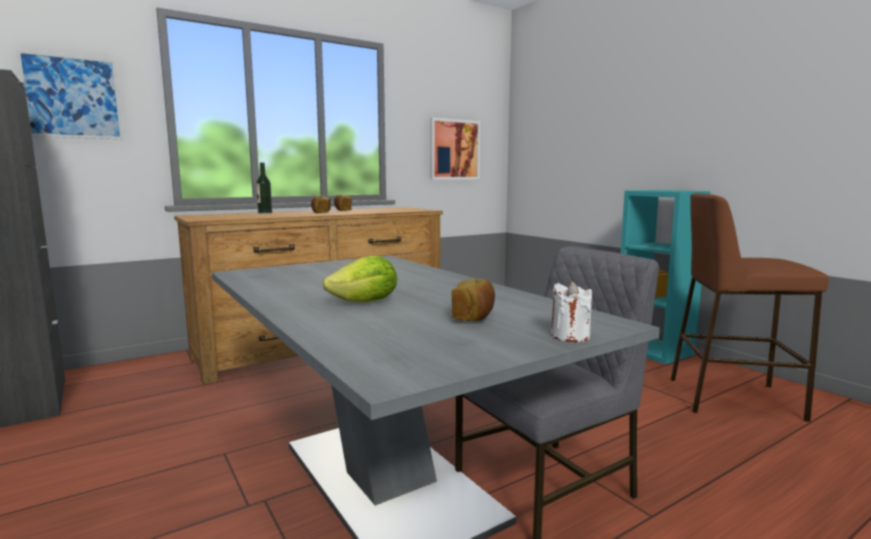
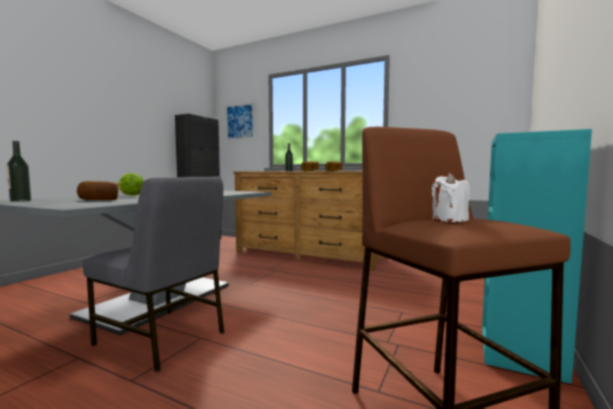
camera: 60 degrees right, 5 degrees down
(431, 359) = (20, 201): none -> bottle
(454, 149) = (455, 124): picture -> none
(570, 336) = (48, 205): white candle -> white candle (449, 220)

